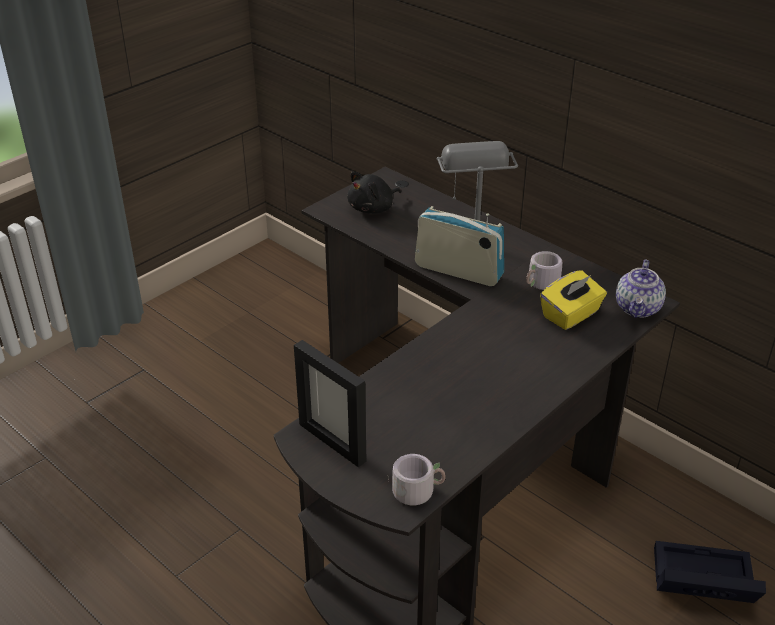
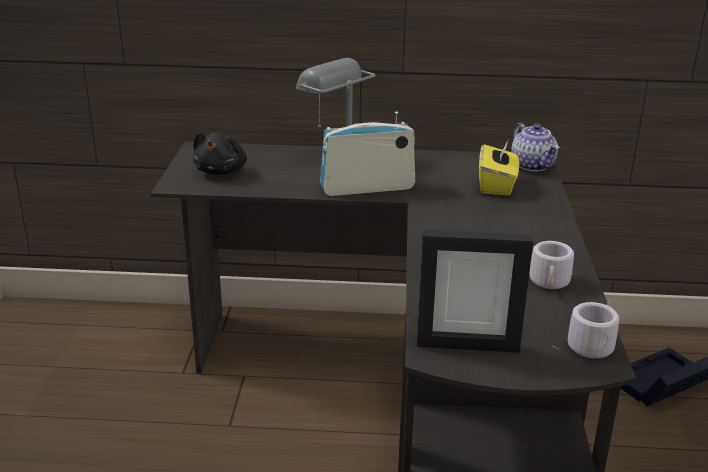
camera: 40 degrees left, 10 degrees down
(542, 285) = (445, 175): grey mug -> grey mug (551, 283)

